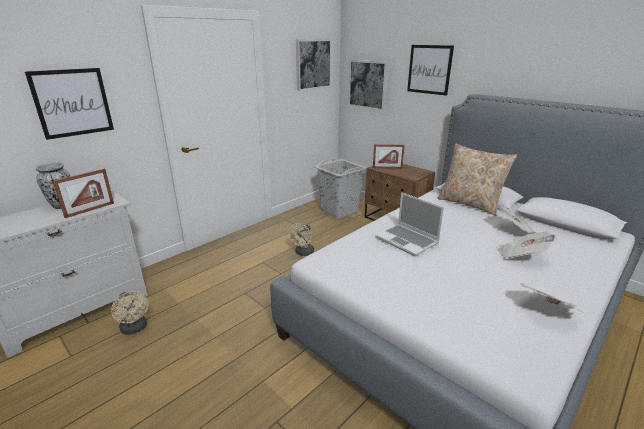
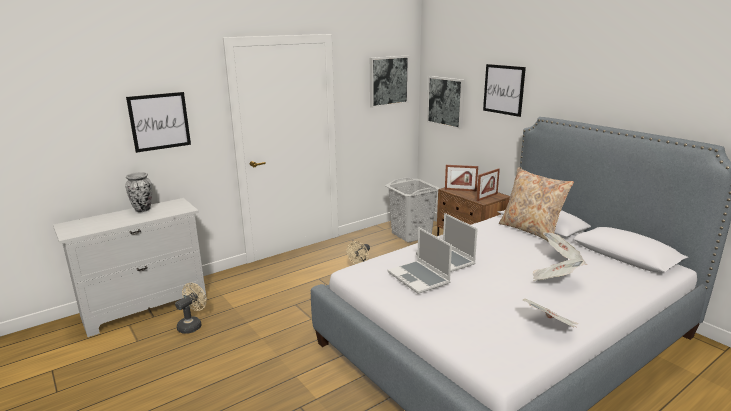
camera: 10 degrees right, 5 degrees down
(90, 210) = (165, 214): picture frame -> picture frame (487, 197)
(135, 328) = (192, 325): beige fan -> beige fan turned 120 degrees counterclockwise
(390, 264) = (419, 278): none -> laptop

